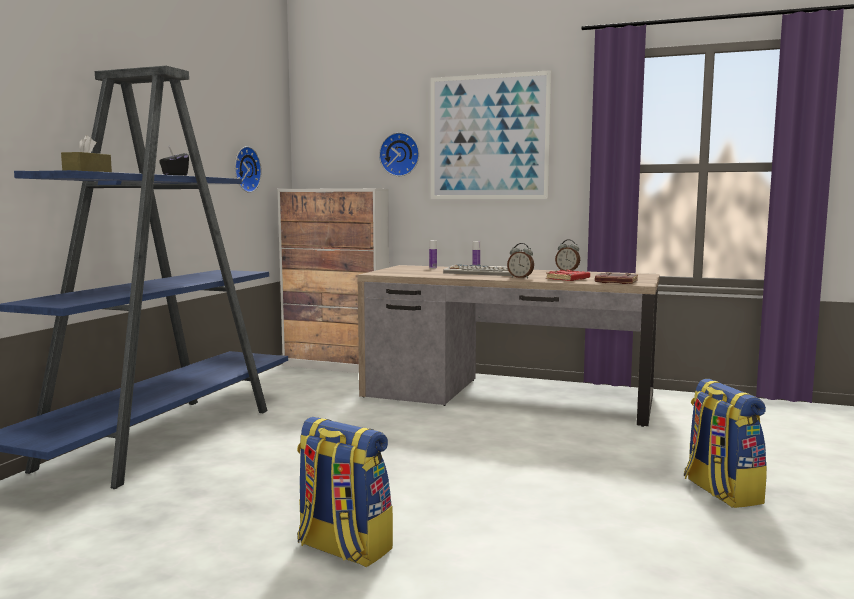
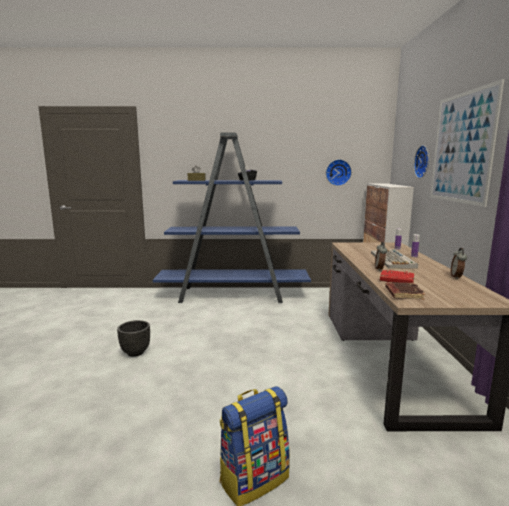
camera: 70 degrees right, 5 degrees up
(342, 548) = (135, 352): backpack -> black planter

